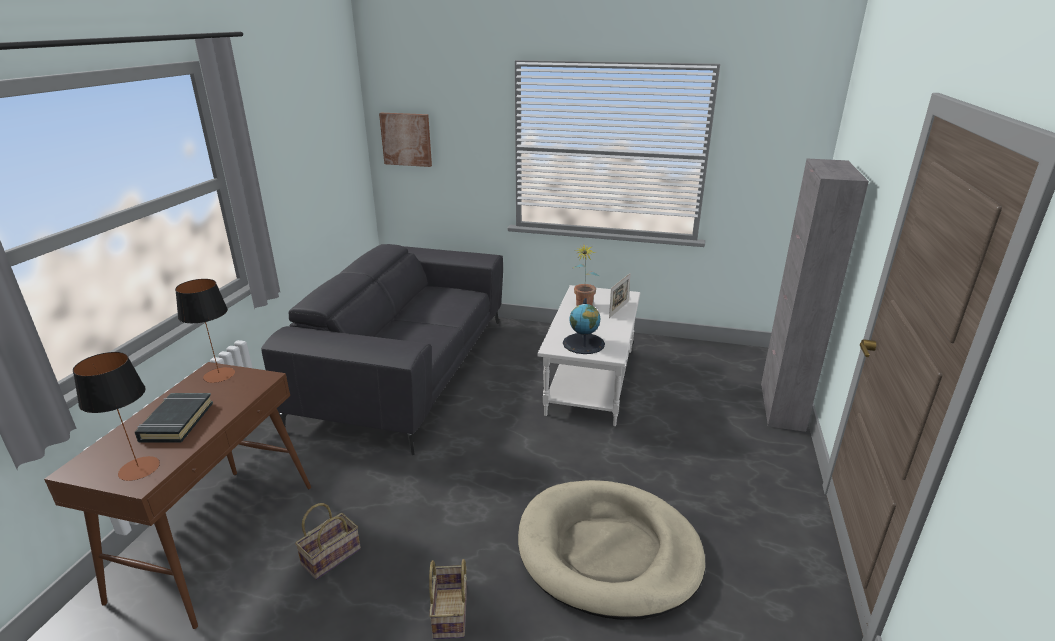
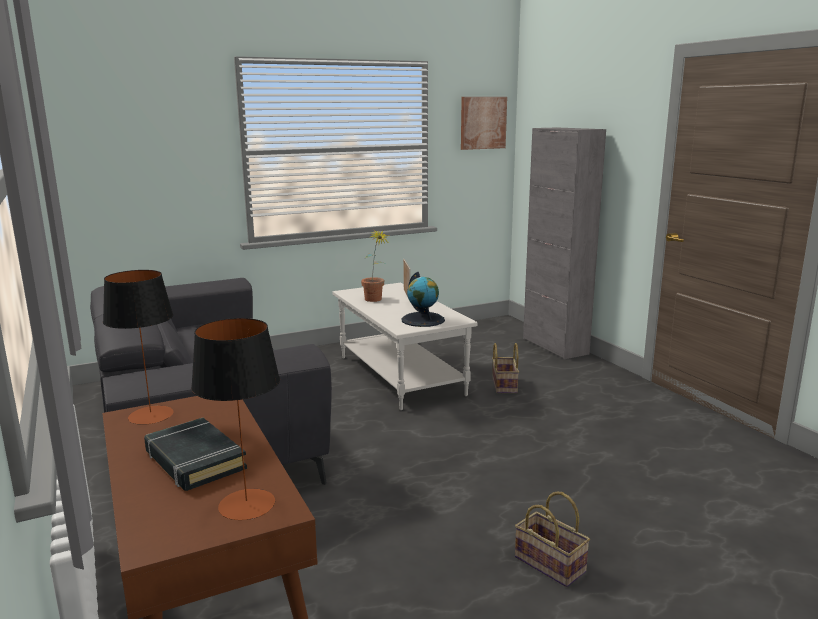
camera: 40 degrees left, 10 degrees down
(332, 555) = (377, 591): basket -> basket (503, 385)
(406, 139) = (97, 154): picture -> picture (482, 123)
(608, 551) = (588, 468): beige dog bed -> none

